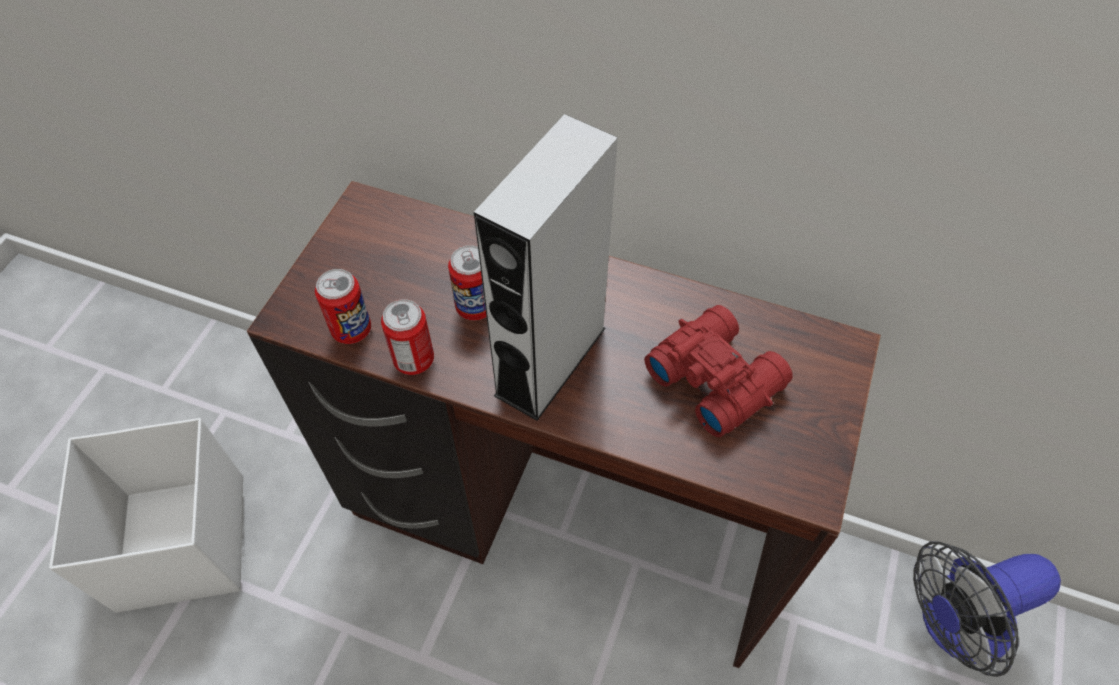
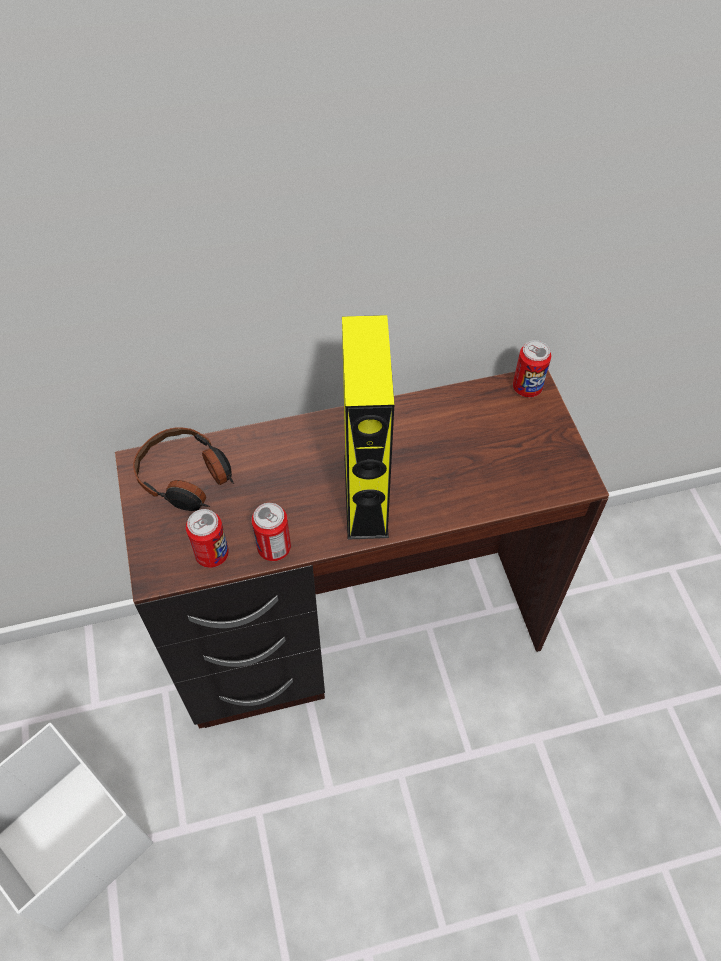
camera: 35 degrees left, 0 degrees up
(392, 241) = (187, 478): none -> headphones
(475, 307) = (285, 489): can -> can (527, 388)
(550, 361) = (365, 495): grey speaker -> yellow speaker
(714, 376) = (472, 445): red binoculars -> none
(952, 624) = (642, 539): fan -> none

